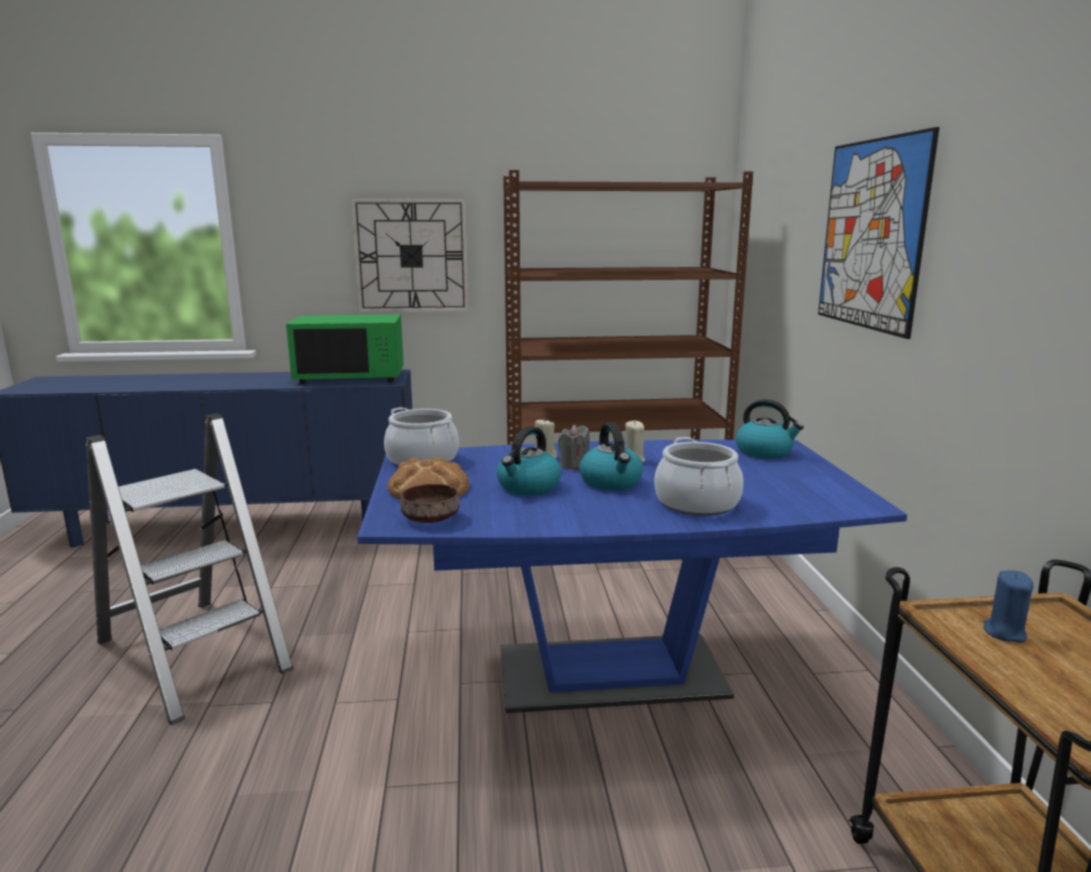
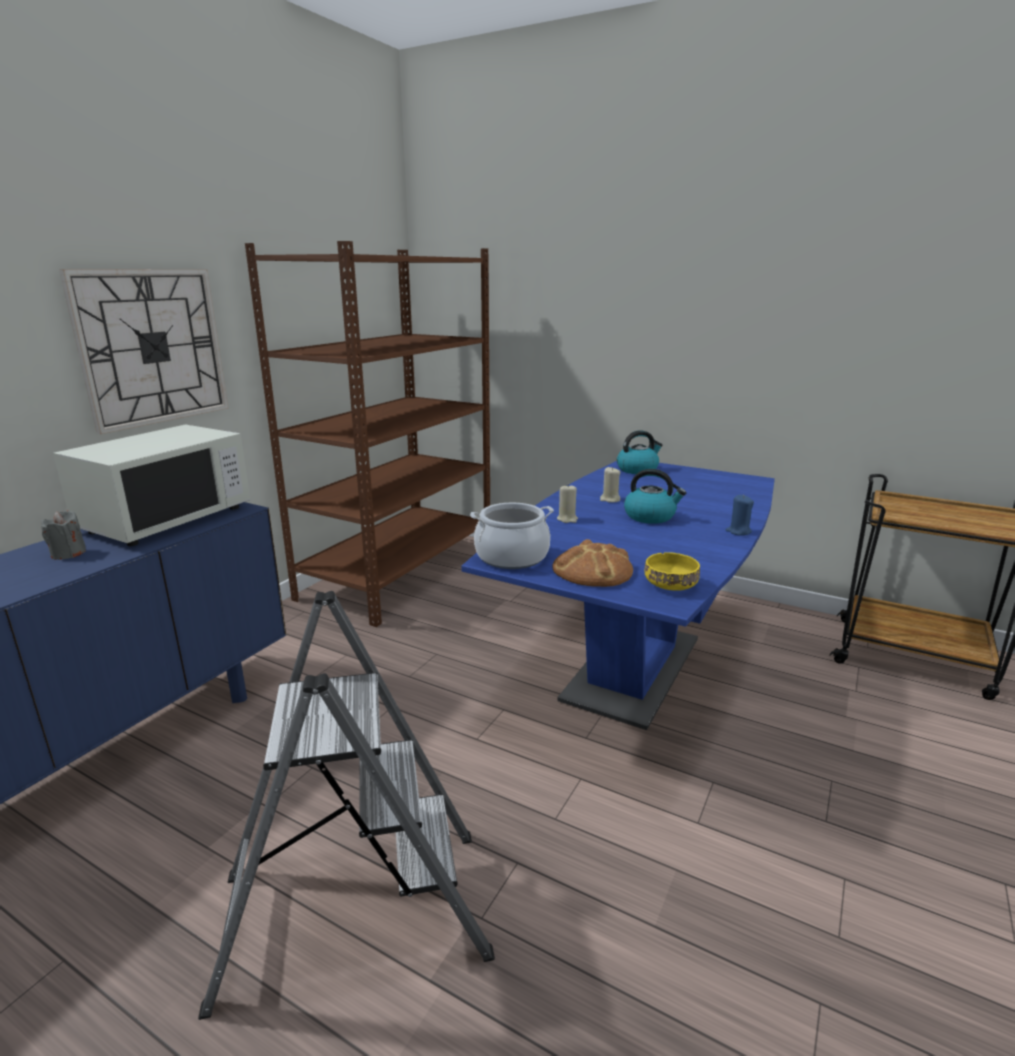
camera: 55 degrees left, 5 degrees up
(351, 377) = (167, 519): green microwave -> white microwave
(429, 518) = (670, 585): brown bowl -> yellow bowl
(528, 487) = (632, 540): kettle -> none
(574, 465) = (599, 516): grey candle -> grey candle (68, 553)
(697, 503) = (716, 509): cooking pot -> none
(871, 234) = (648, 302): picture -> none
(1004, 632) = (908, 513): blue candle -> blue candle (738, 531)

